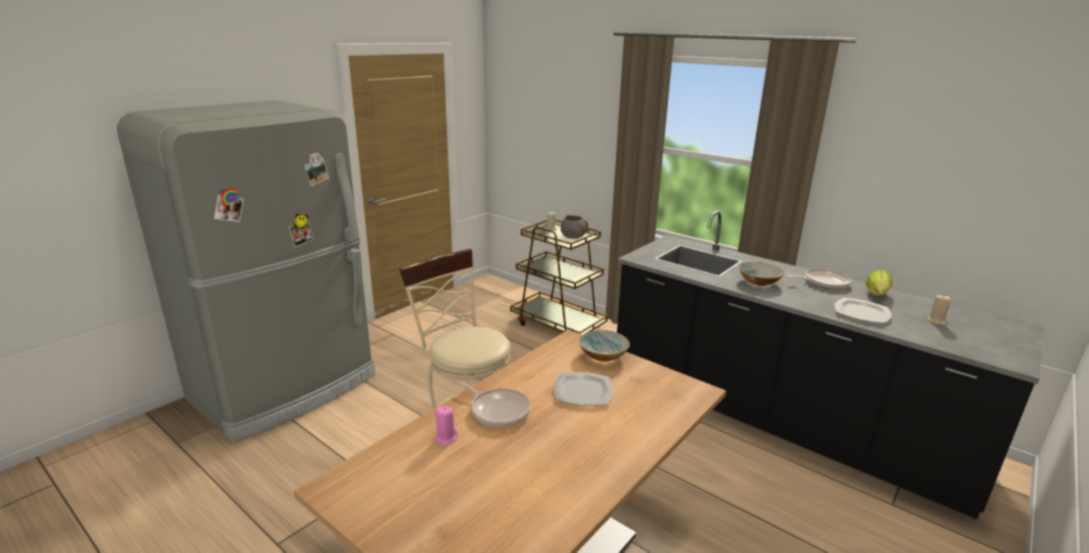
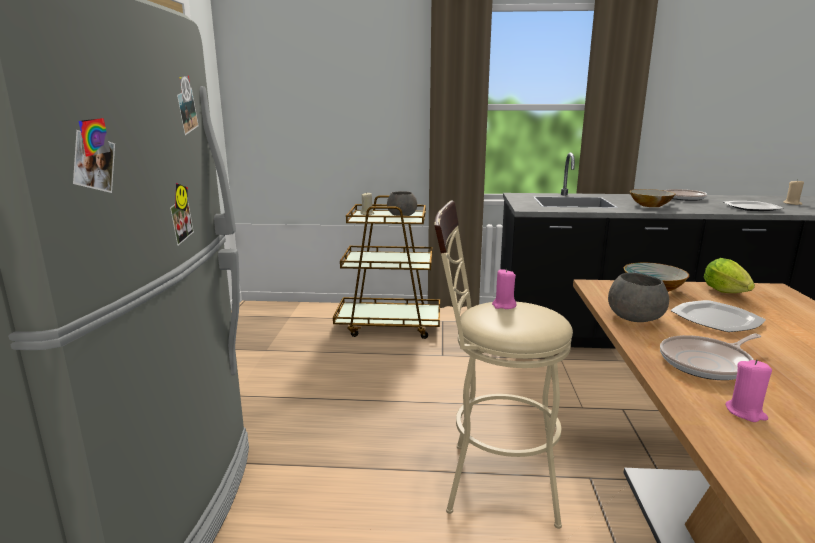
camera: 35 degrees left, 5 degrees down
(477, 332) = (504, 305): none -> pink candle
(498, 410) = (708, 363): frying pan -> frying pan turned 150 degrees clockwise
(534, 368) = (634, 317): none -> grey bowl
(877, 295) = (728, 199): lettuce -> lettuce (728, 293)

